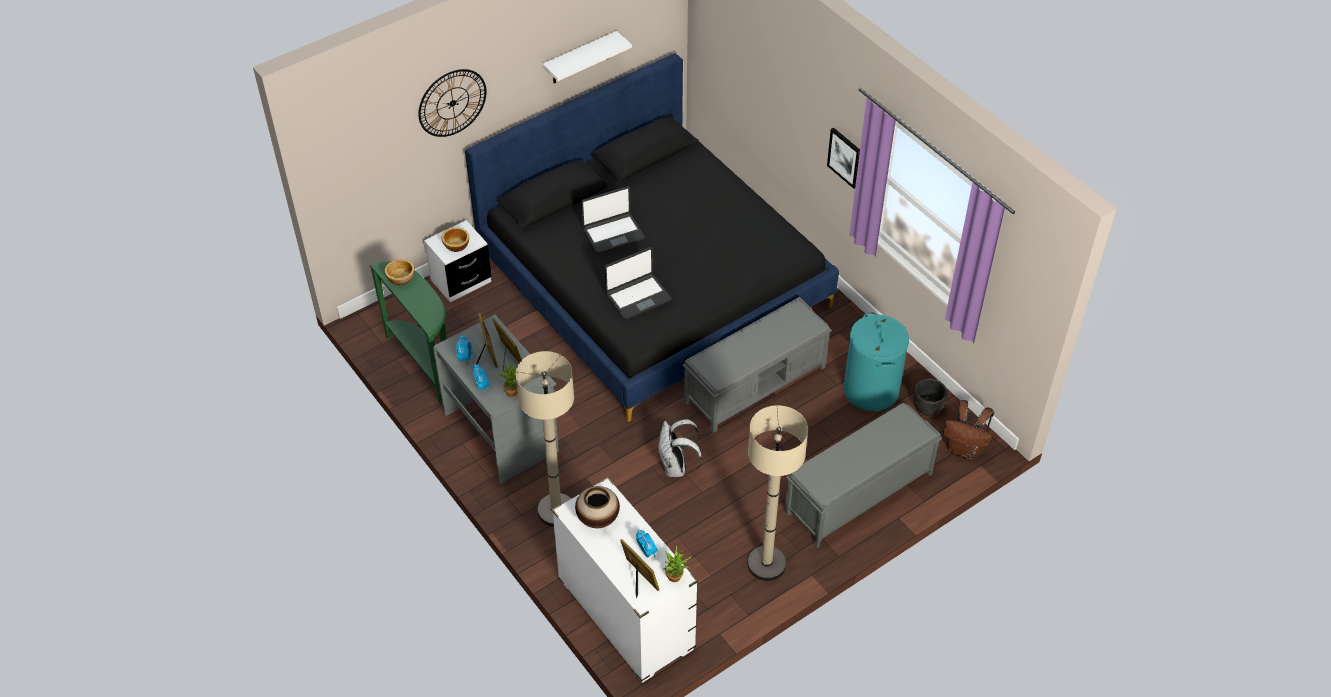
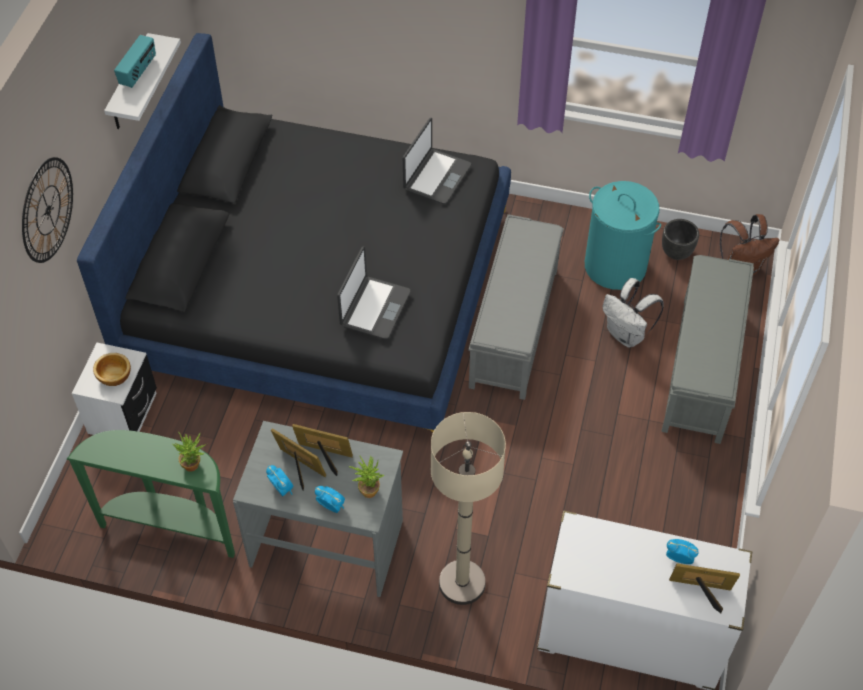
camera: 40 degrees left, 5 degrees up
(401, 277) = (120, 448): bowl -> none
(585, 51) = (138, 72): none -> radio
(598, 518) = (600, 560): vase -> none
(613, 233) = (281, 259): laptop -> laptop (436, 177)
(676, 467) = (527, 457): white backpack -> white backpack (627, 335)
(676, 578) = (732, 564): potted plant -> potted plant (194, 465)
(766, 564) = (696, 491): beige floor lamp -> none
(845, 157) = (487, 43): picture -> none

